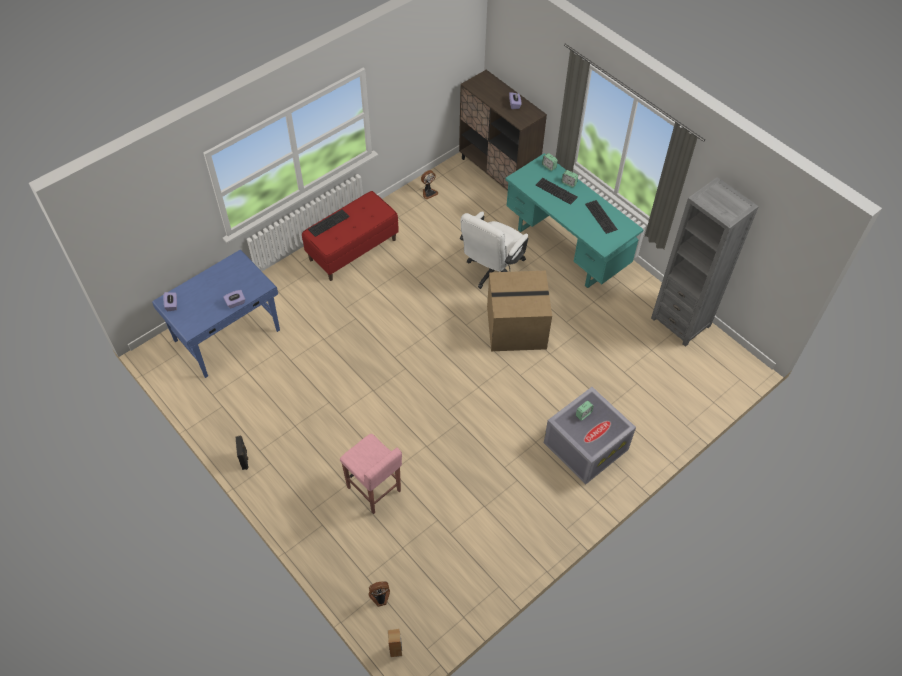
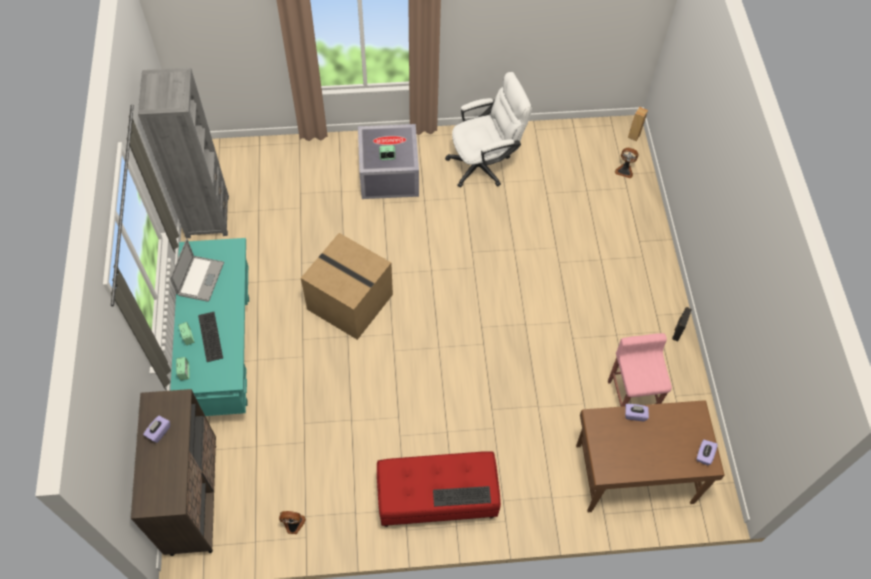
camera: 145 degrees left, 5 degrees up
(228, 336) = (633, 473): blue desk -> brown desk
(374, 490) = (581, 242): pink stool -> pink stool (630, 396)
(492, 272) = (318, 373): white office chair -> white office chair (484, 164)
(602, 217) = (200, 278): keyboard -> laptop

